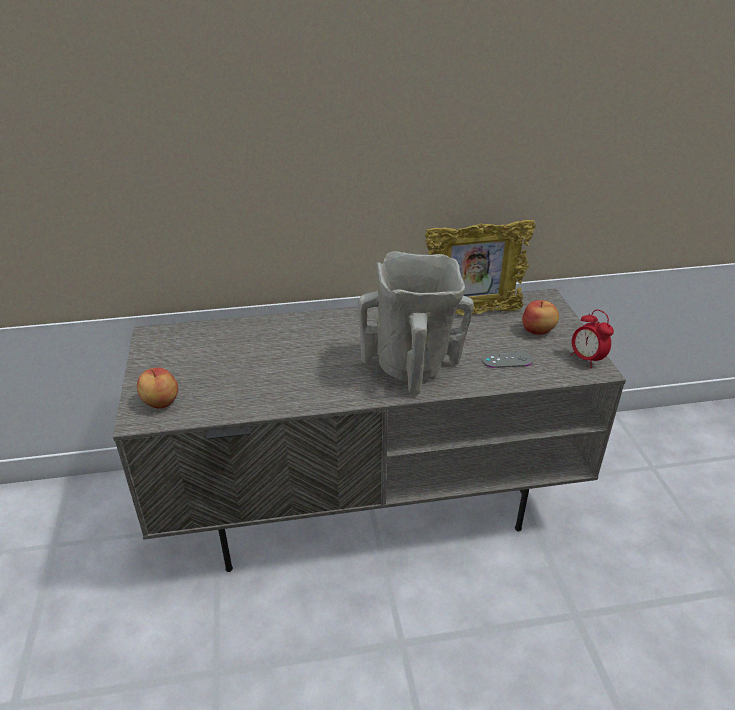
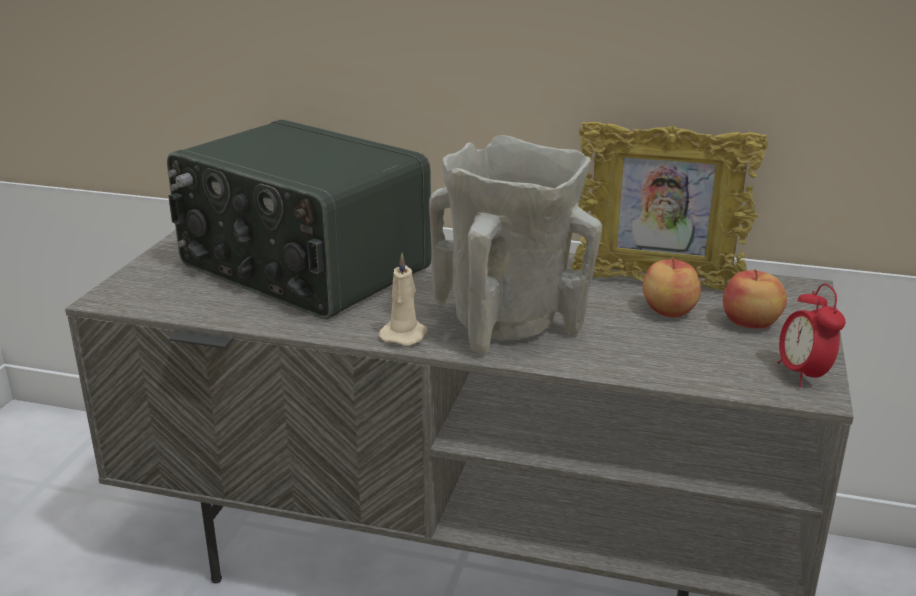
camera: 25 degrees right, 10 degrees down
(160, 402) = (149, 288): apple -> apple (668, 311)
(251, 357) = (302, 268): none -> radio
(360, 392) = (404, 334): none -> beige candle
(507, 360) = (663, 347): grey game controller -> none

